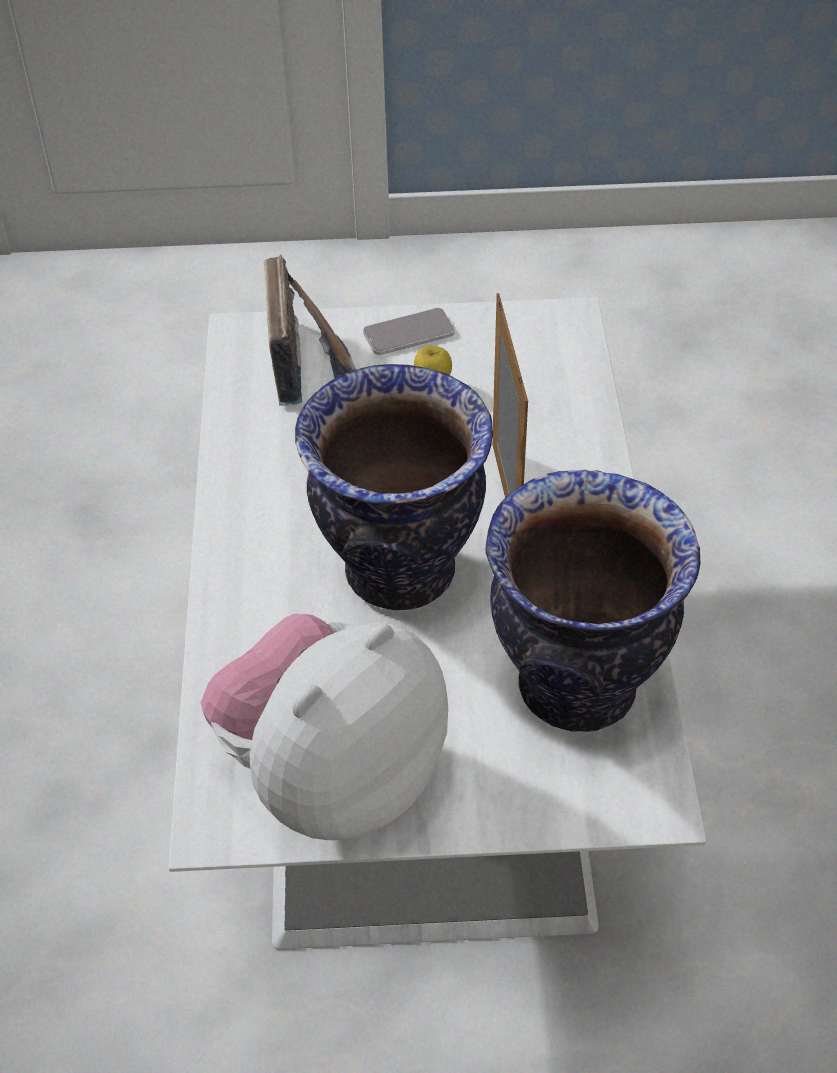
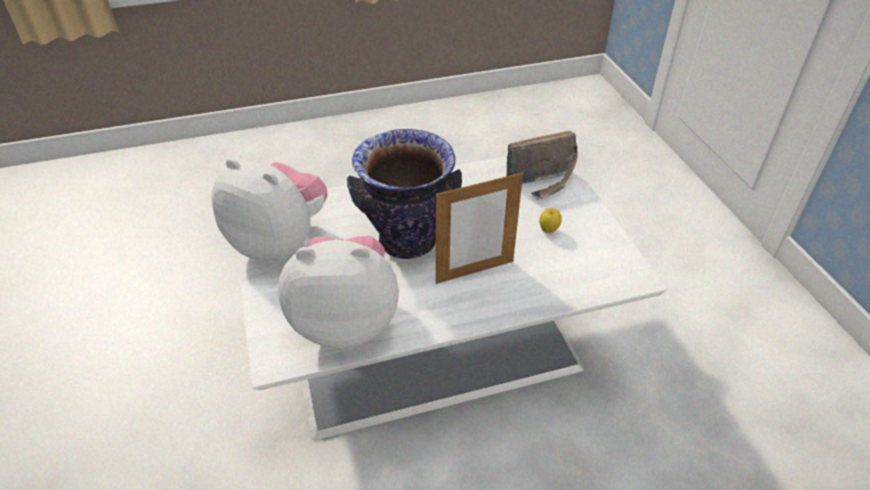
camera: 75 degrees right, 5 degrees down
(409, 333) = (584, 214): phone -> none
(579, 687) = (346, 321): vase -> plush toy

